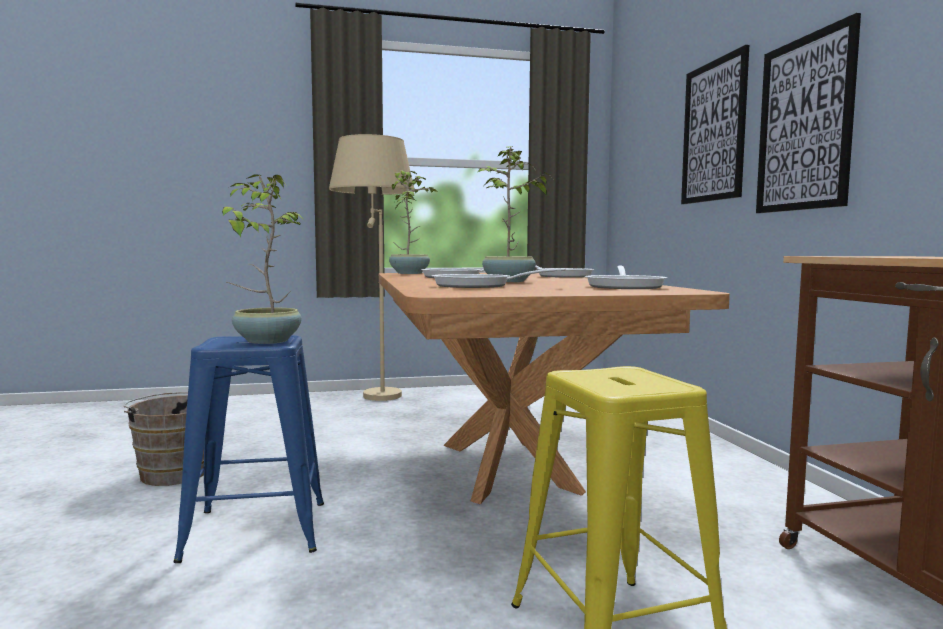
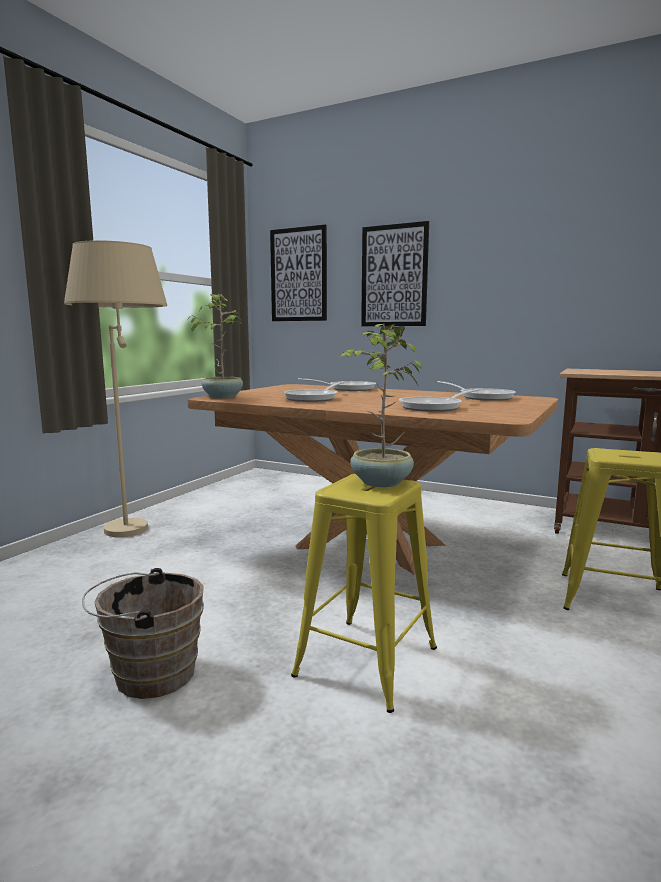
camera: 50 degrees left, 5 degrees up
(256, 530) = (366, 661): blue stool -> yellow stool
(508, 281) = (394, 400): potted plant -> none
(804, 124) = (482, 284): picture -> picture (298, 275)

